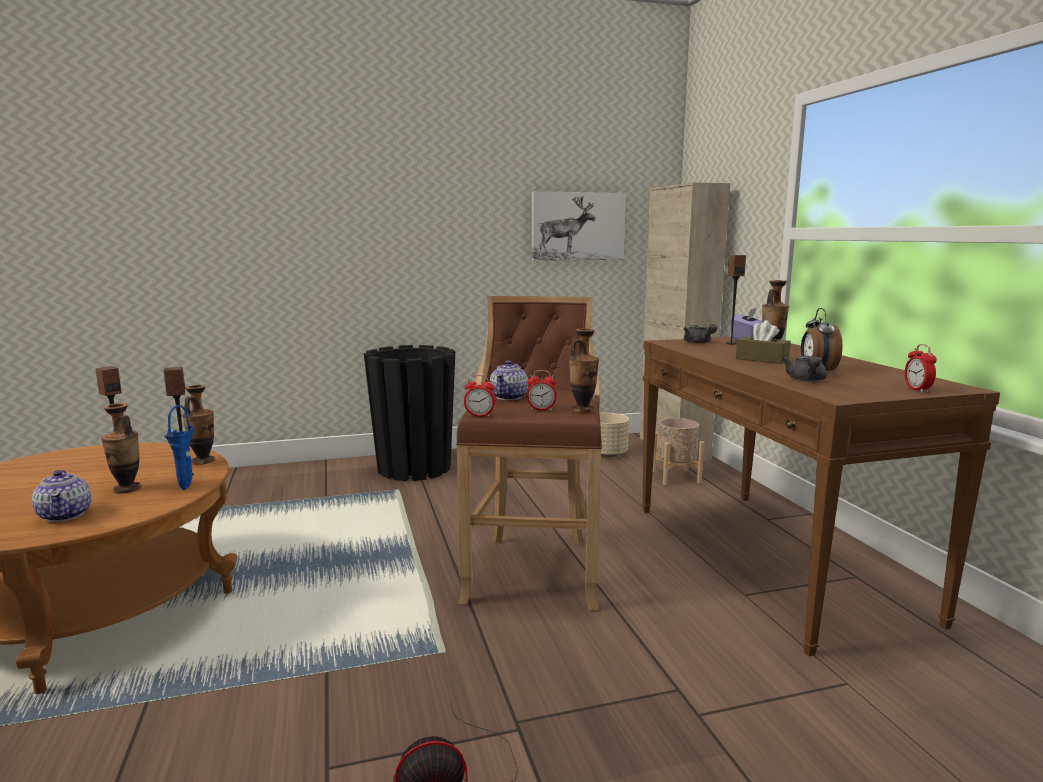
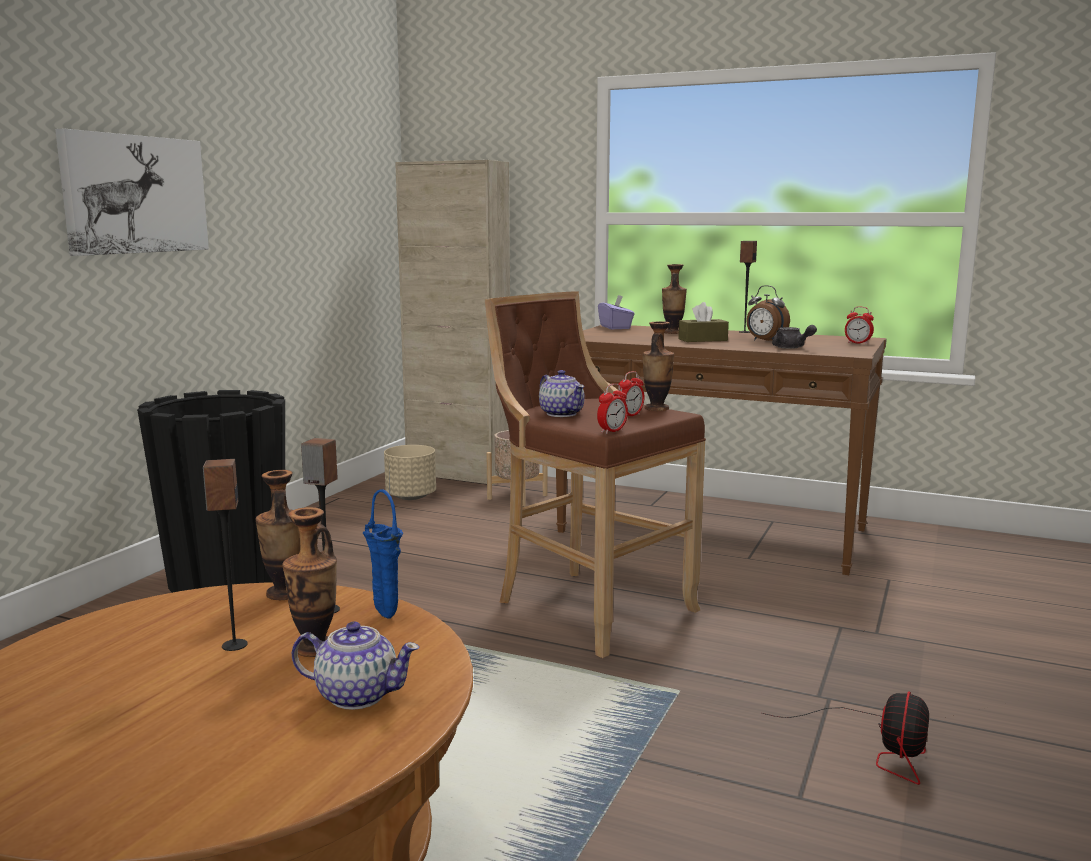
camera: 50 degrees left, 0 degrees up
(577, 226) = (323, 209): picture -> picture (134, 194)
(699, 343) = (602, 335): grey teapot -> none
(731, 343) = (623, 332): speaker -> speaker (744, 332)

